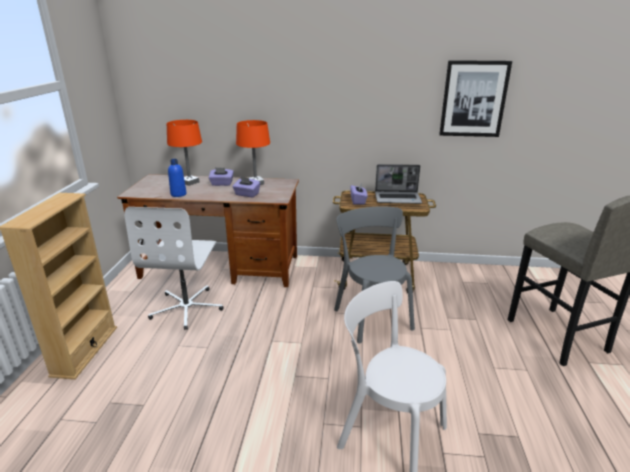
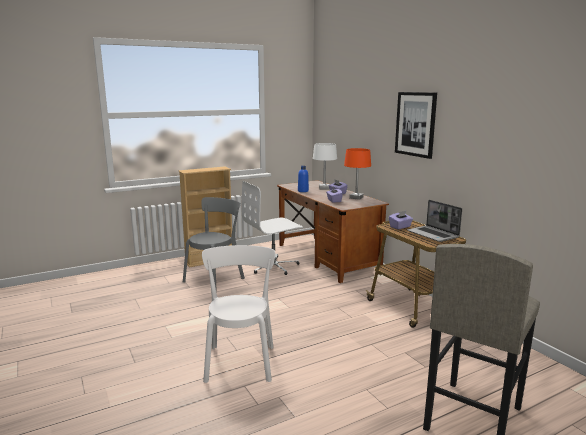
camera: 55 degrees right, 10 degrees down
(189, 182) = (324, 188): orange table lamp -> white table lamp
(371, 316) = (354, 321): grey chair -> grey chair (215, 279)
(473, 99) = (525, 150): picture -> picture (415, 124)

